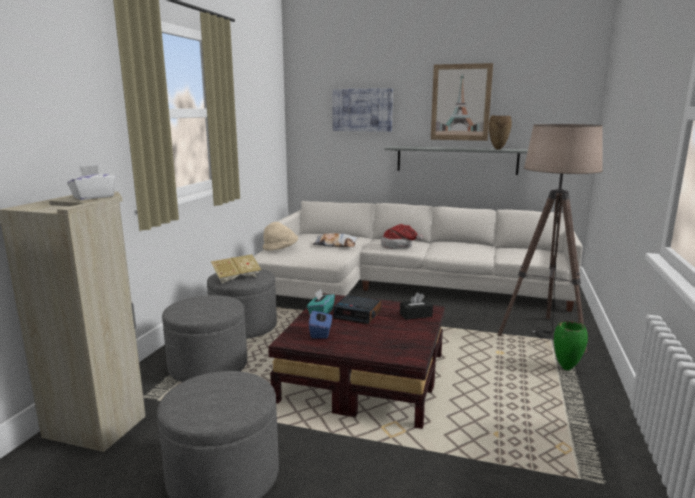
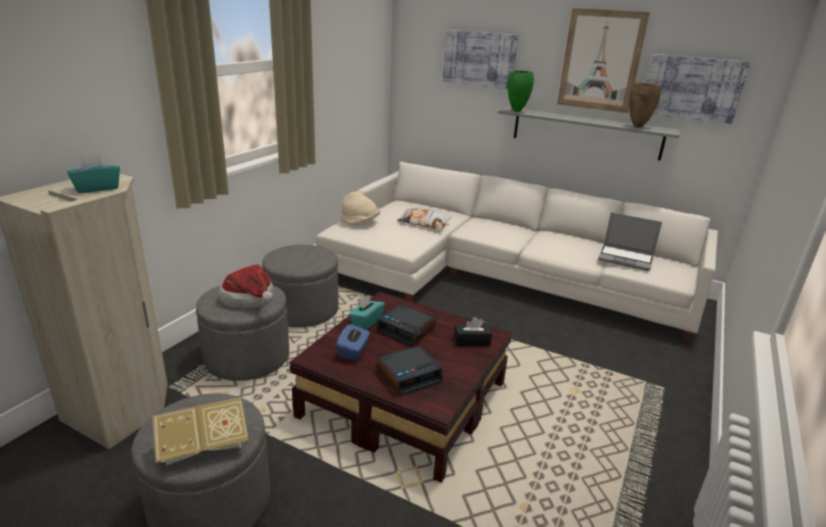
camera: 10 degrees right, 10 degrees up
(93, 197) = (97, 188): white tissue box -> turquoise tissue box
(236, 278) = (293, 260): book -> book (203, 445)
(376, 342) = (409, 375): none -> alarm clock
(399, 246) = (497, 233): hat -> hat (250, 300)
(508, 252) = (626, 259): none -> laptop
(533, 116) = (692, 88): none -> picture
(543, 334) = (639, 372): floor lamp -> none
(566, 369) = (647, 428): green vase -> green vase (516, 111)

